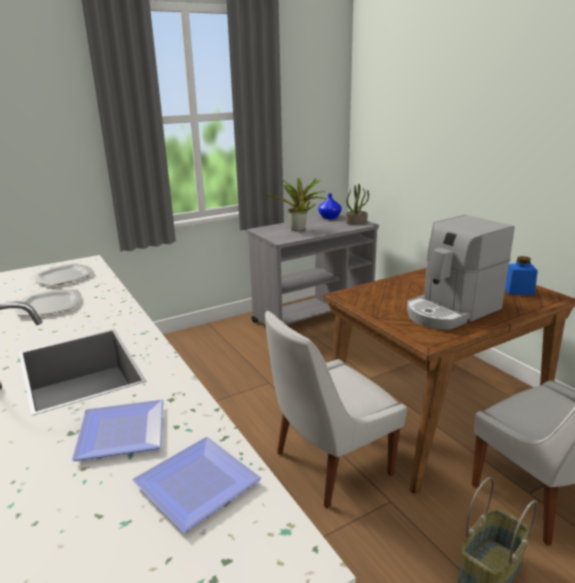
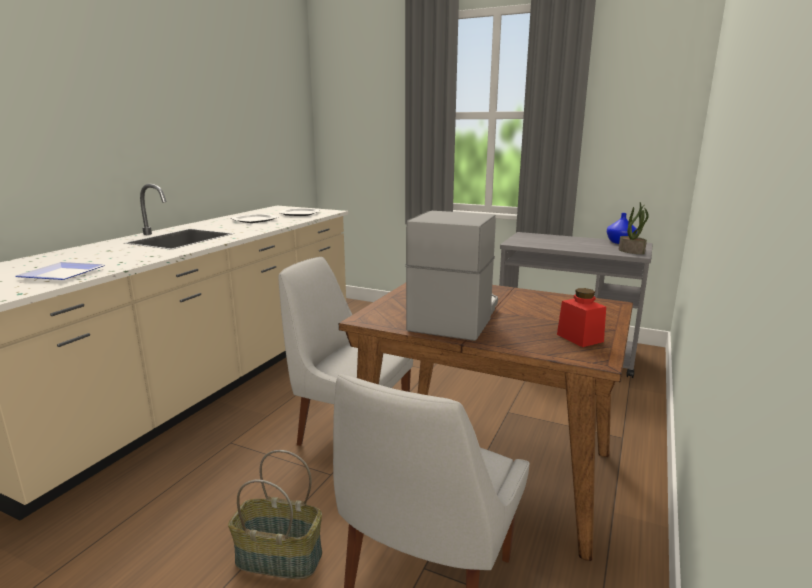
camera: 55 degrees right, 5 degrees down
(119, 435) = (108, 256): plate -> none
(299, 230) = (554, 242): potted plant -> none
(451, 311) = (455, 317): coffee machine -> coffee machine turned 90 degrees clockwise
(518, 290) = (579, 338): blue jar -> red jar

